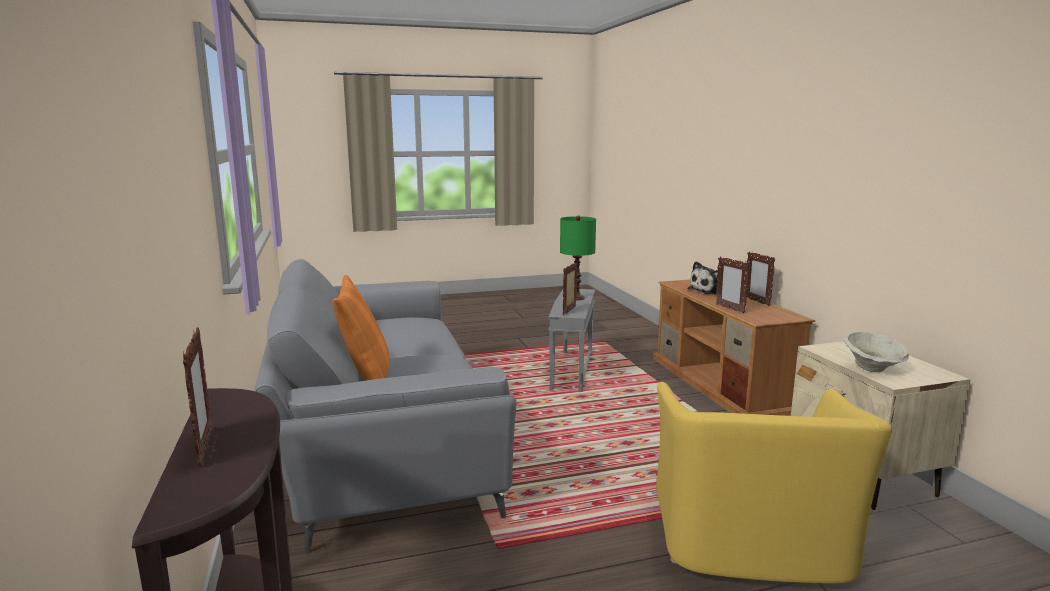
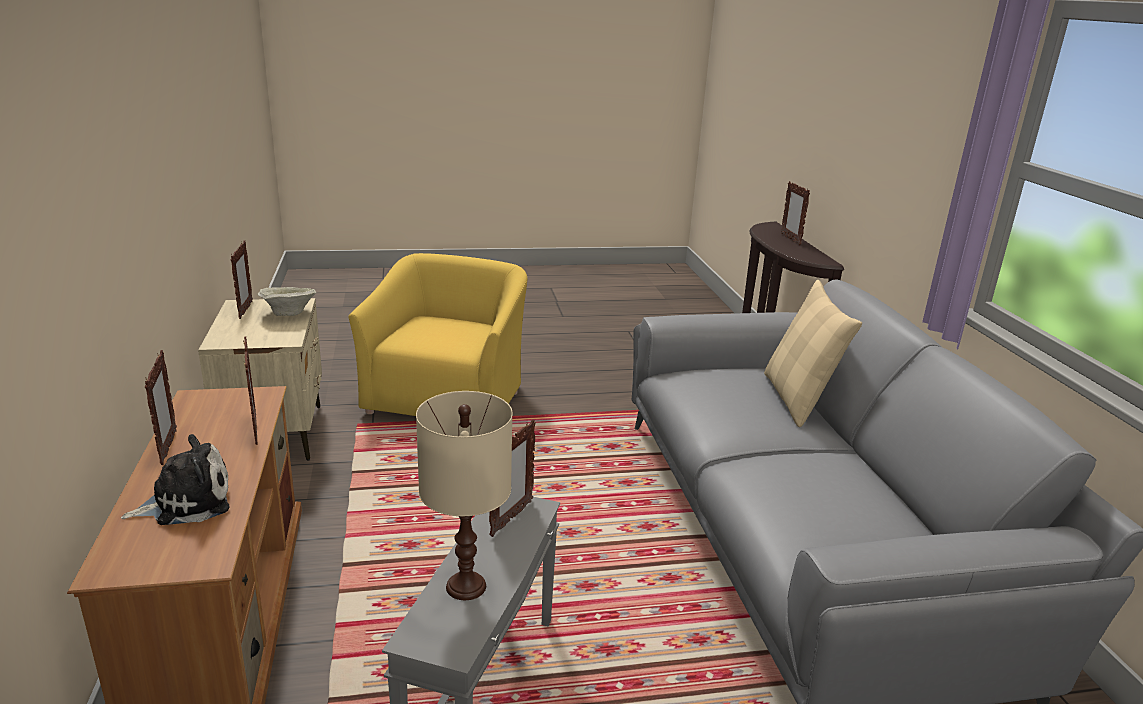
camera: 175 degrees left, 10 degrees up
(366, 378) = (797, 399): orange pillow -> beige pillow
(576, 298) = (466, 587): green table lamp -> beige table lamp
(919, 369) = (245, 310): none -> picture frame

